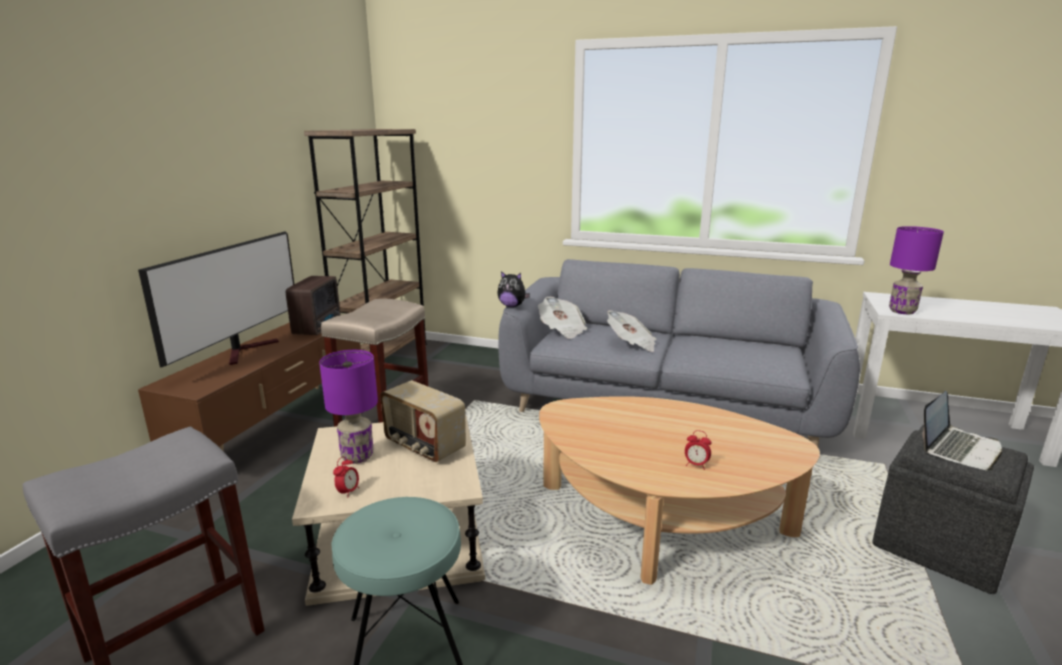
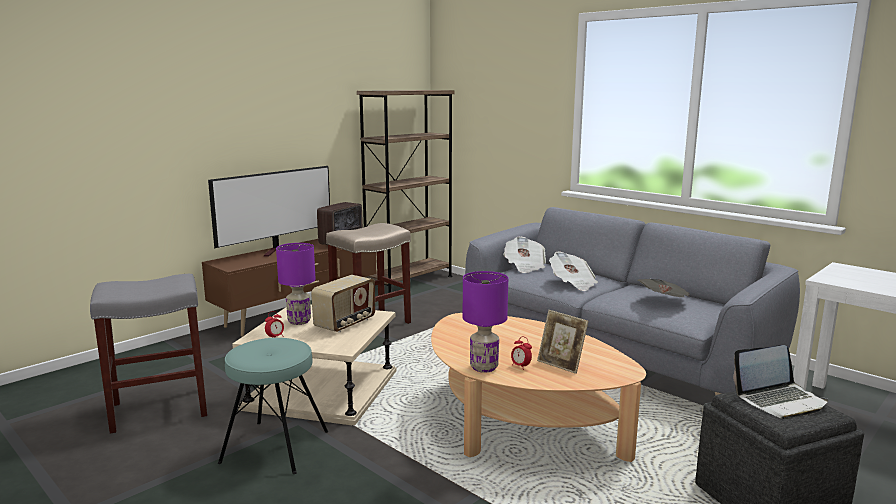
camera: 25 degrees right, 5 degrees down
(423, 446) = (346, 324): radio -> radio turned 120 degrees counterclockwise
(512, 306) = (479, 239): plush toy -> none
(730, 452) = (561, 365): none -> picture frame
(737, 352) = (664, 302): none -> newspaper
(901, 311) = (839, 280): purple table lamp -> purple table lamp (484, 367)

